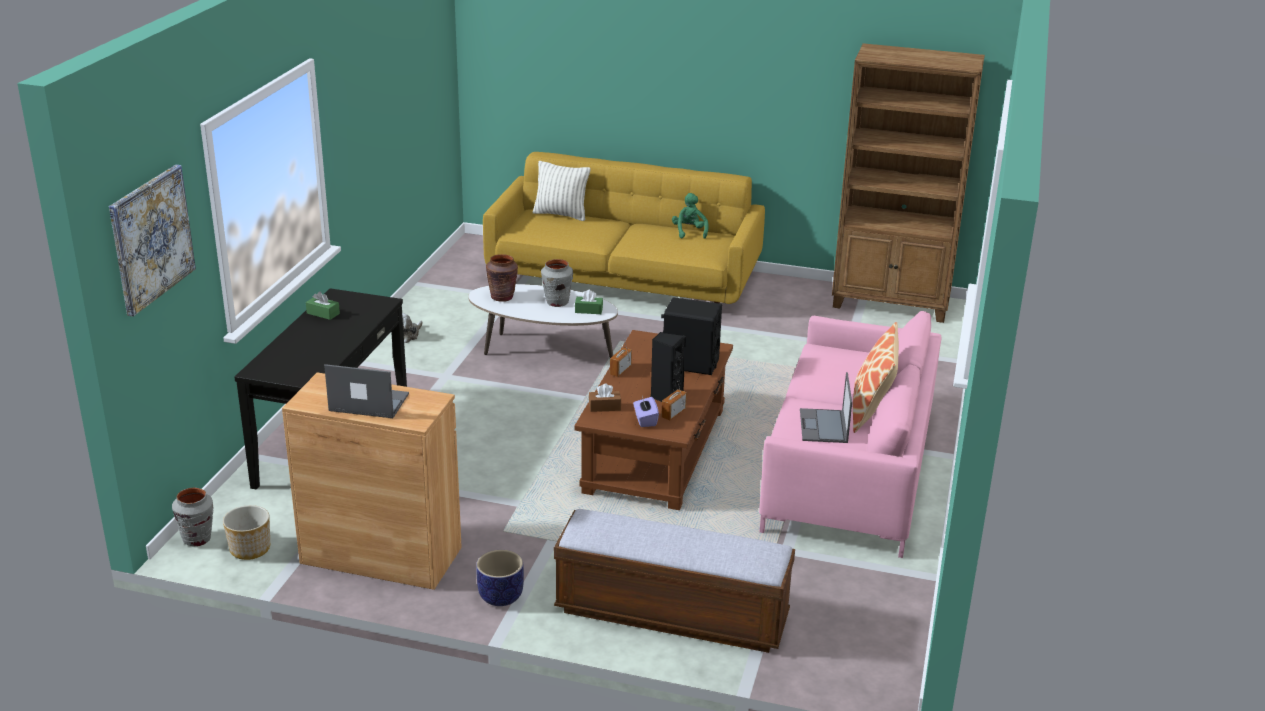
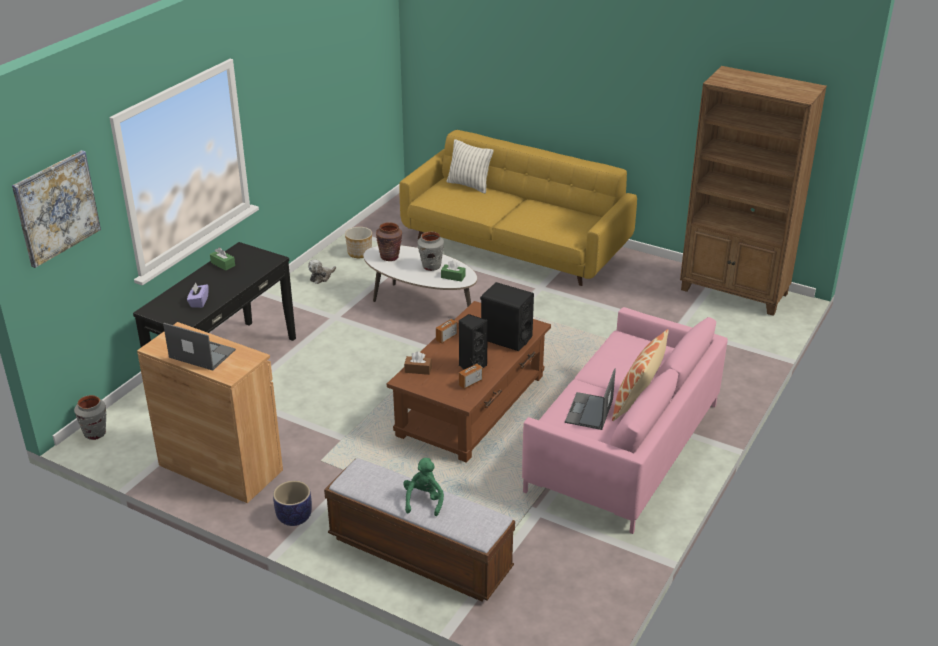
camera: 15 degrees right, 5 degrees up
(250, 549) = (129, 447): planter -> planter (360, 253)
(645, 420) = (444, 386): purple tissue box -> purple tissue box (198, 302)
(689, 232) = (567, 212): green plush toy -> green plush toy (424, 501)

